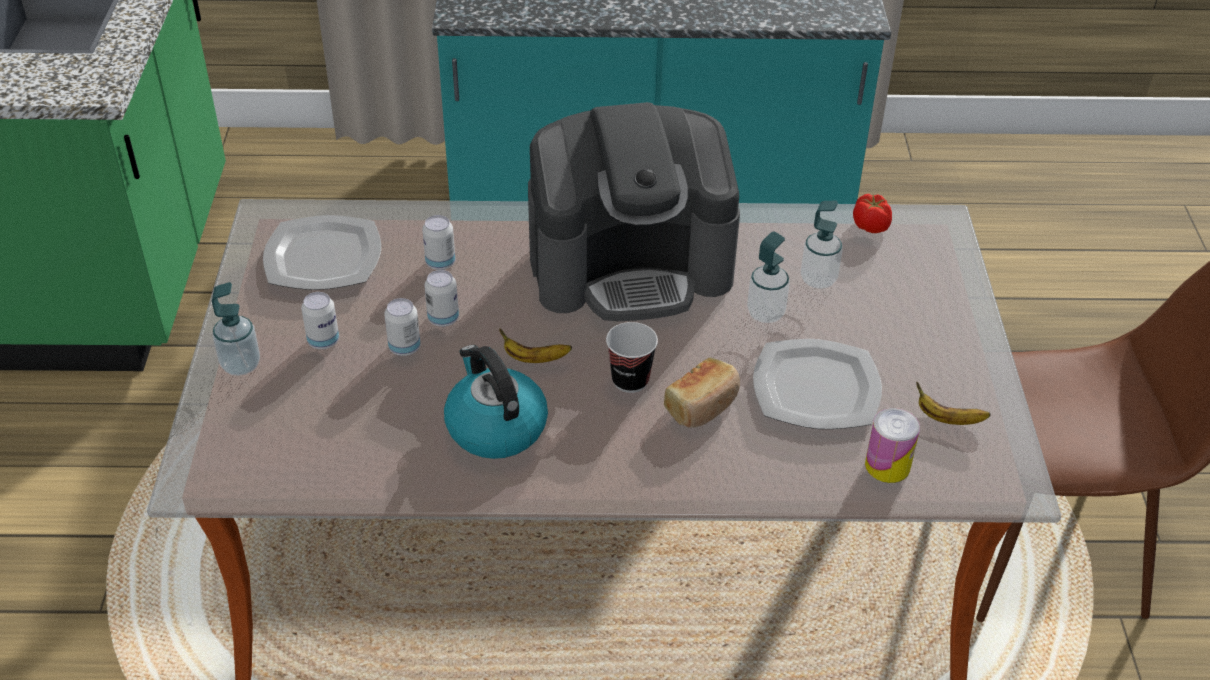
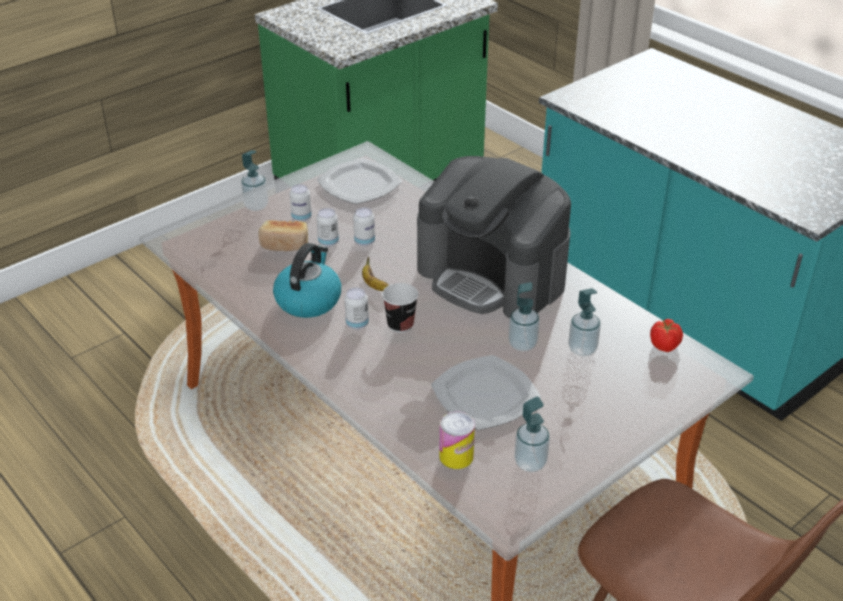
camera: 50 degrees right, 5 degrees down
(440, 263) = (404, 218): can -> can (357, 324)
(702, 405) = (414, 360): bread -> bread (284, 244)
(947, 419) = (530, 463): banana -> soap dispenser

